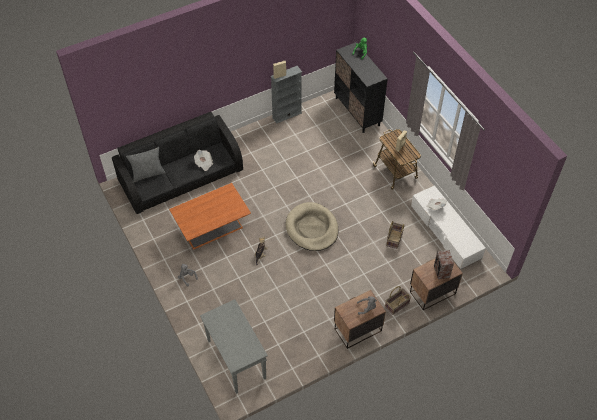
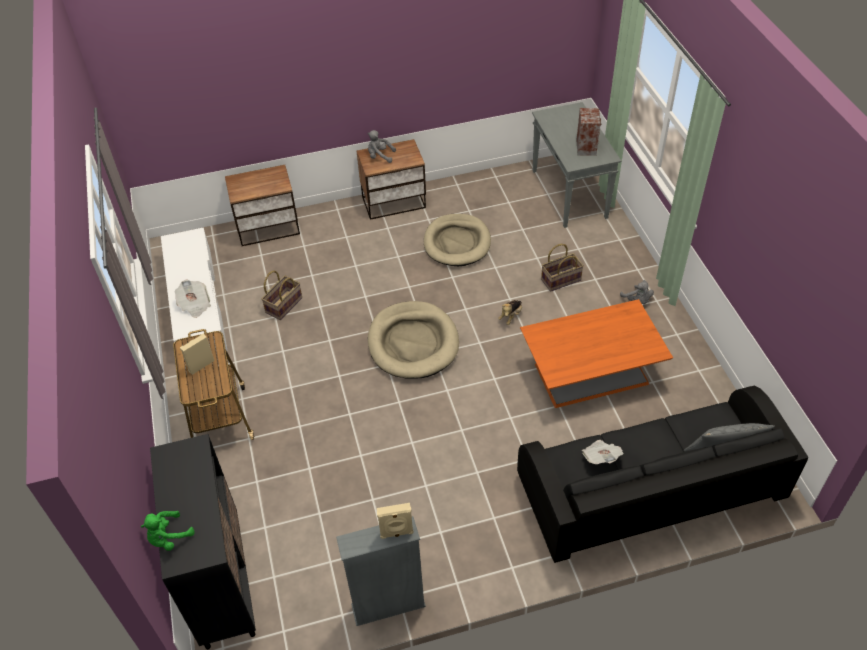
camera: 165 degrees left, 5 degrees down
(305, 302) = (457, 242): none -> beige dog bed
(397, 305) = (326, 221): basket -> basket (560, 279)
(441, 272) = (253, 181): speaker -> speaker (586, 147)

